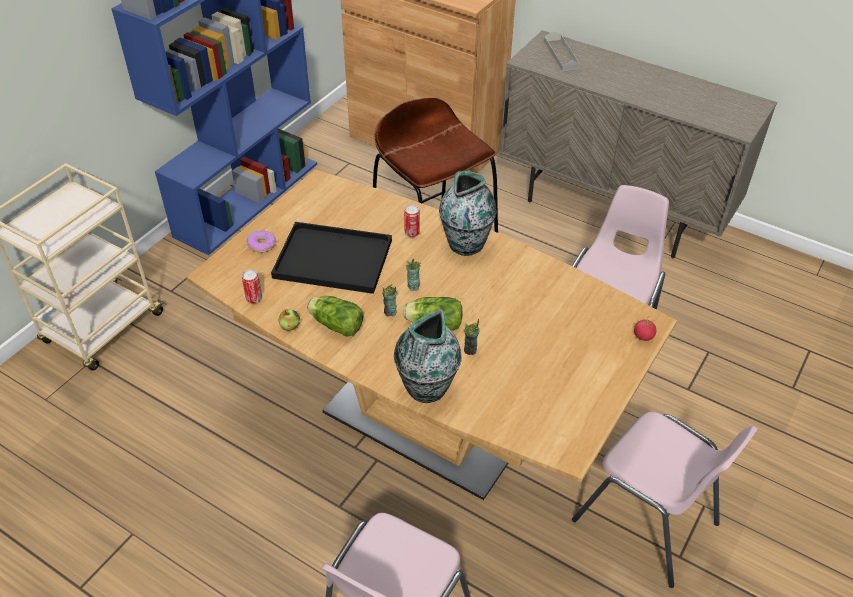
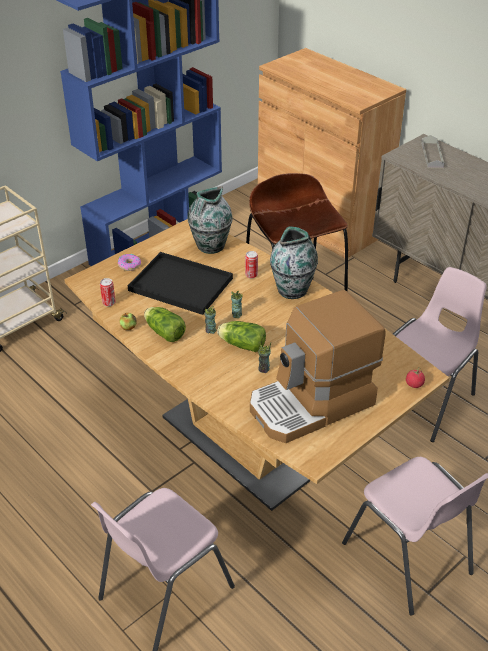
camera: 15 degrees right, 5 degrees down
(426, 389) = (217, 391): vase -> vase (210, 246)
(541, 384) = (312, 404): none -> coffee machine

